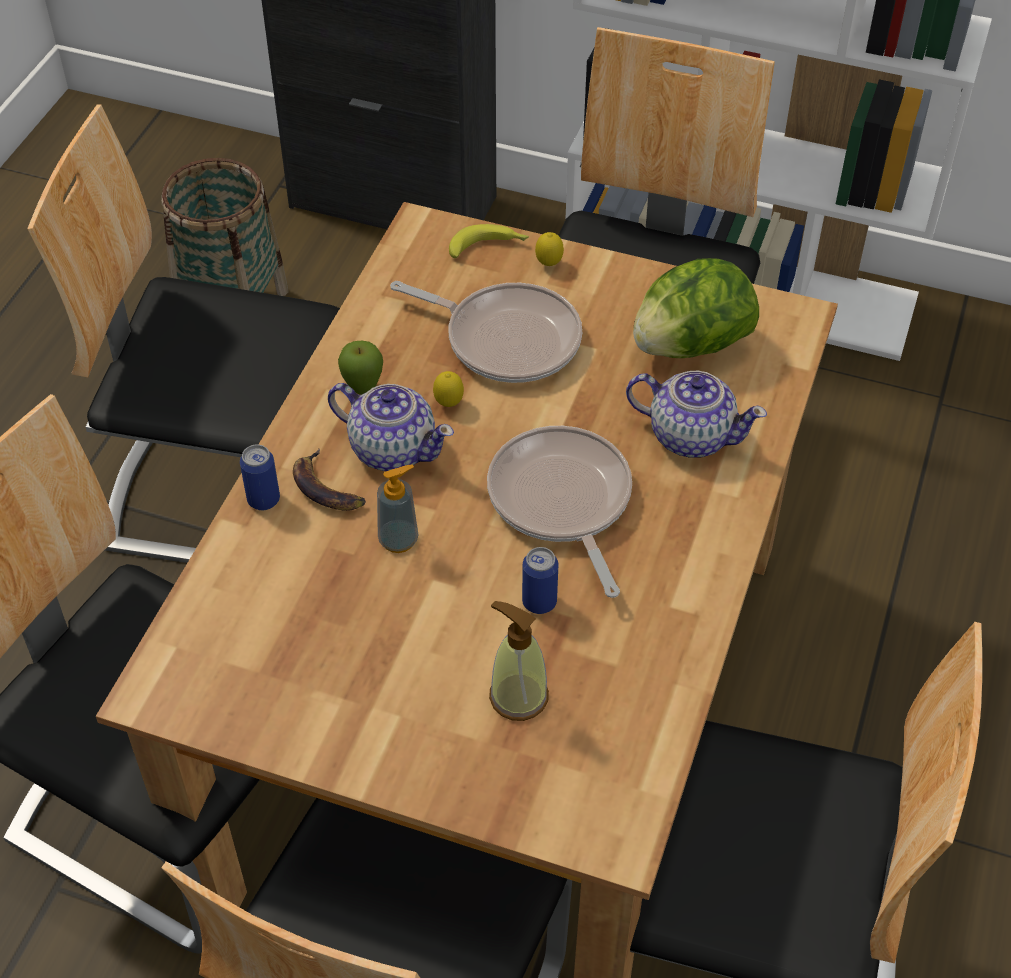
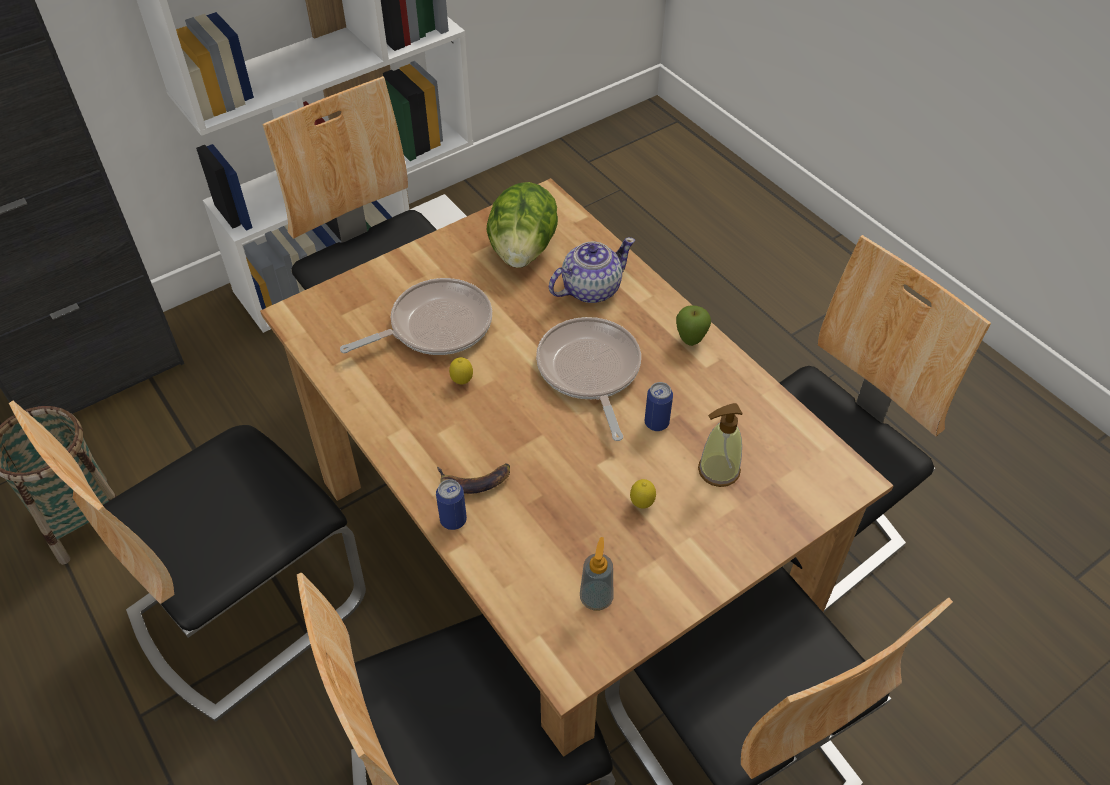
camera: 55 degrees left, 0 degrees up
(363, 389) = (407, 417): apple -> apple (690, 341)
(392, 448) = (472, 429): teapot -> none
(398, 540) = (551, 465): soap dispenser -> soap dispenser (596, 598)
(488, 247) = (348, 292): banana -> none
(549, 264) = (394, 273): lemon -> lemon (641, 504)
(562, 502) = (589, 371): frying pan -> frying pan turned 60 degrees clockwise

